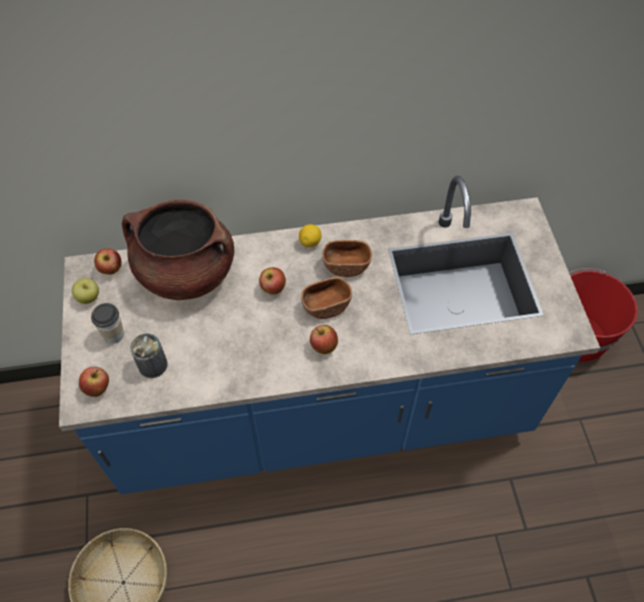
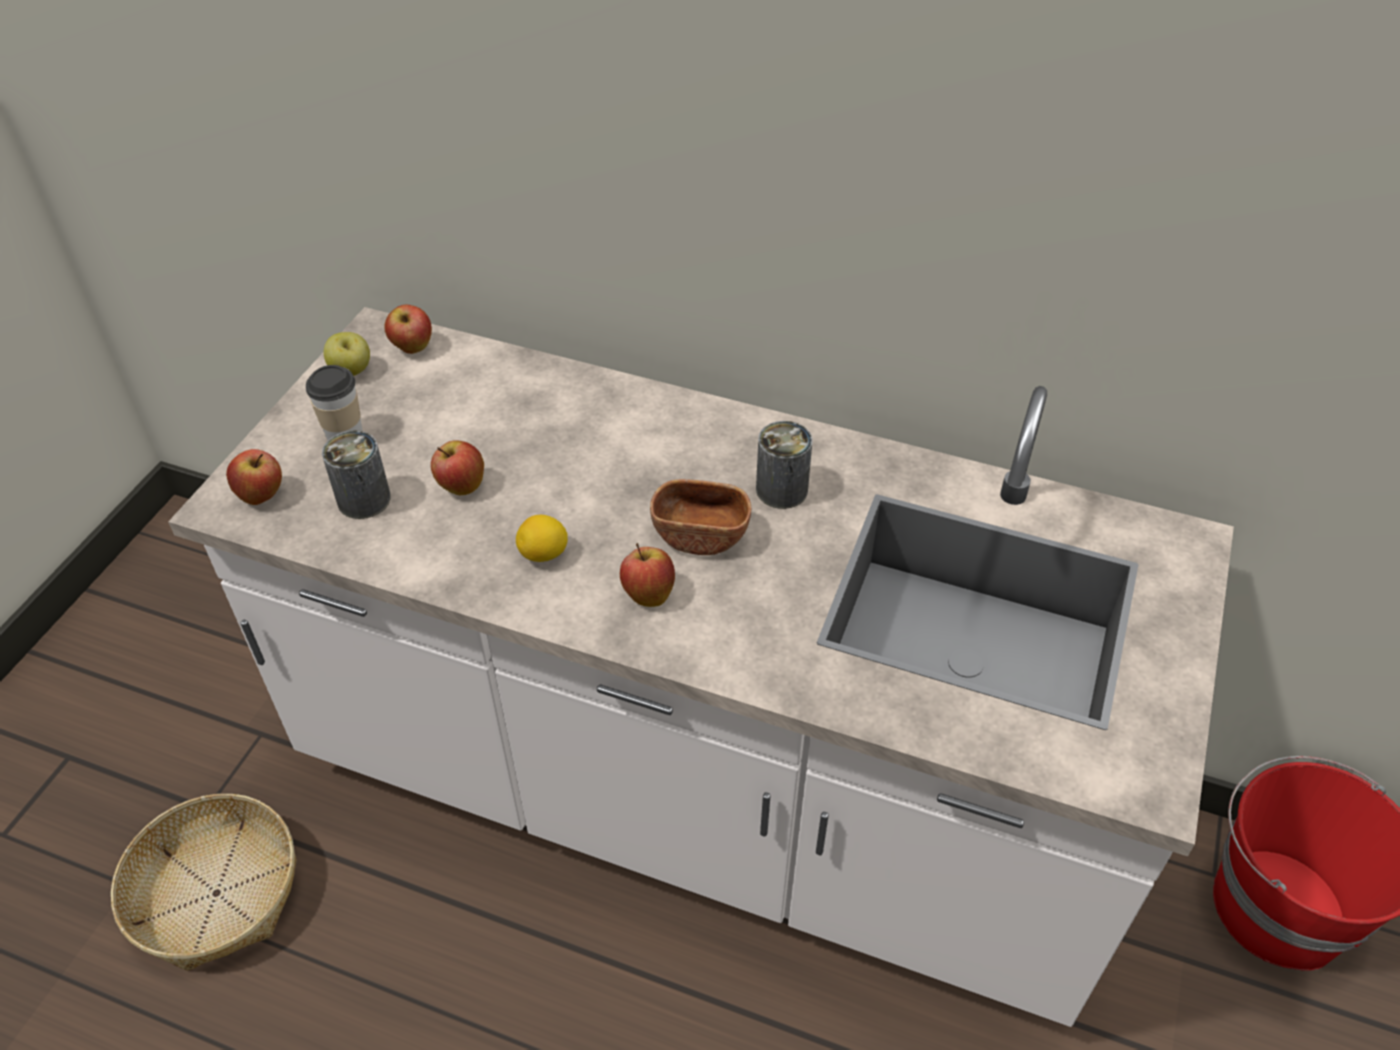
camera: 30 degrees right, 10 degrees down
(186, 273) = (516, 396): brown cooking pot -> none
(273, 289) = (632, 473): apple -> apple (461, 486)
(310, 242) = (746, 431): lemon -> lemon (544, 554)
(322, 410) = (700, 793): blue counter -> white counter
(346, 265) = (781, 489): brown bowl -> can

